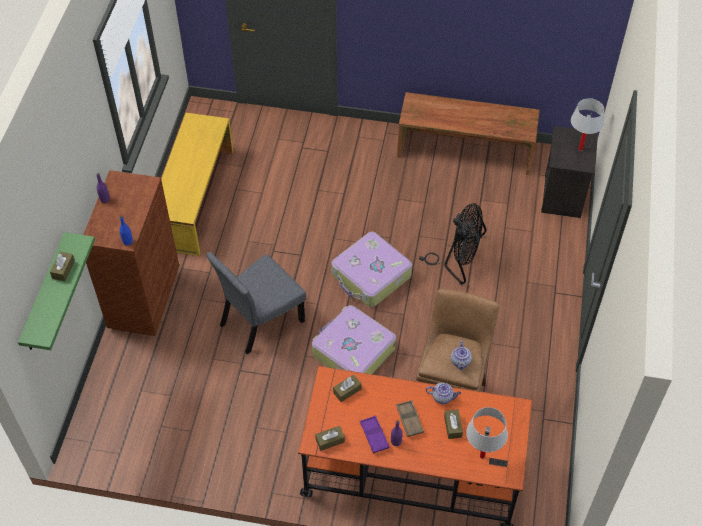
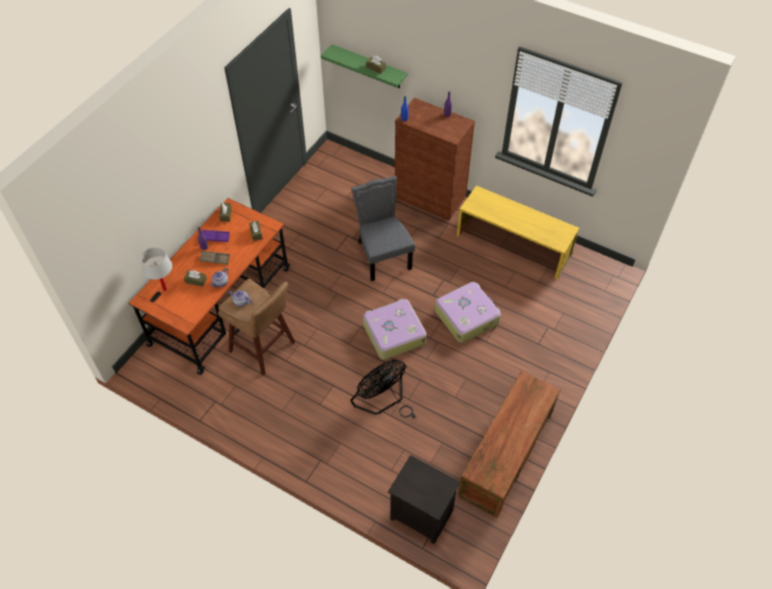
camera: 110 degrees right, 0 degrees up
(352, 351) = (331, 301): suitcase -> suitcase (466, 316)
(457, 258) = (386, 400): black fan -> black fan turned 105 degrees clockwise
(580, 149) = (421, 492): white table lamp -> none

